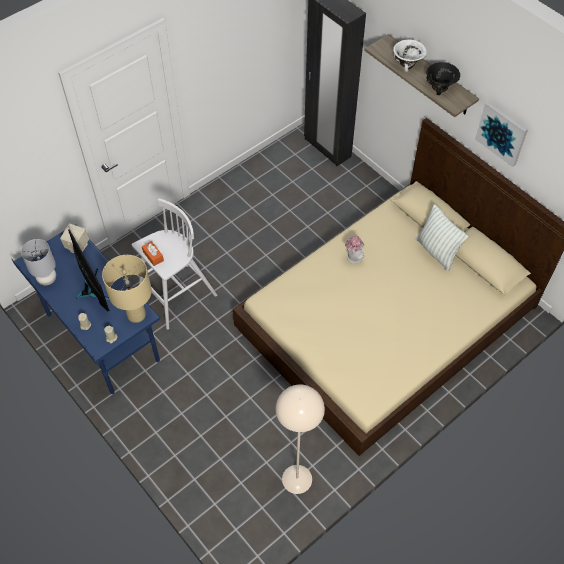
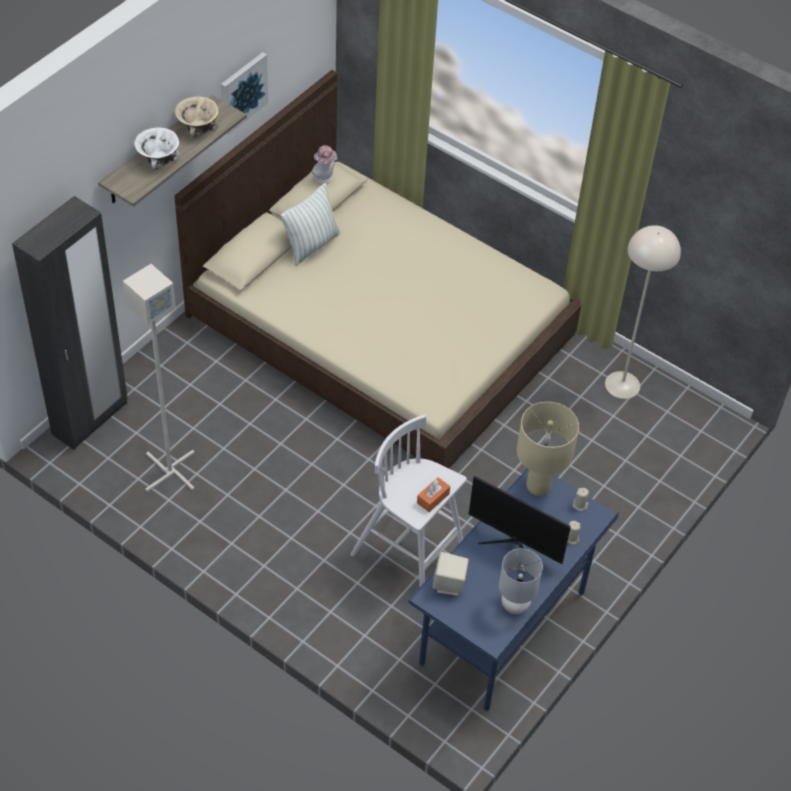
camera: 105 degrees left, 5 degrees down
(93, 290) = (515, 545): monitor -> monitor turned 105 degrees counterclockwise
(276, 181) = (169, 472): none -> grey floor lamp
(353, 259) = (344, 323): hat -> hat (325, 179)
(440, 87) = (198, 128): black bowl -> beige bowl

